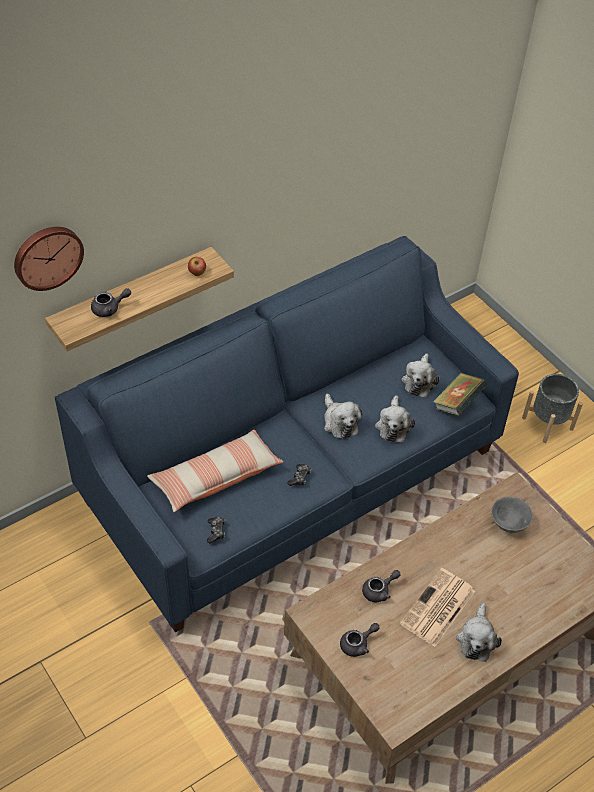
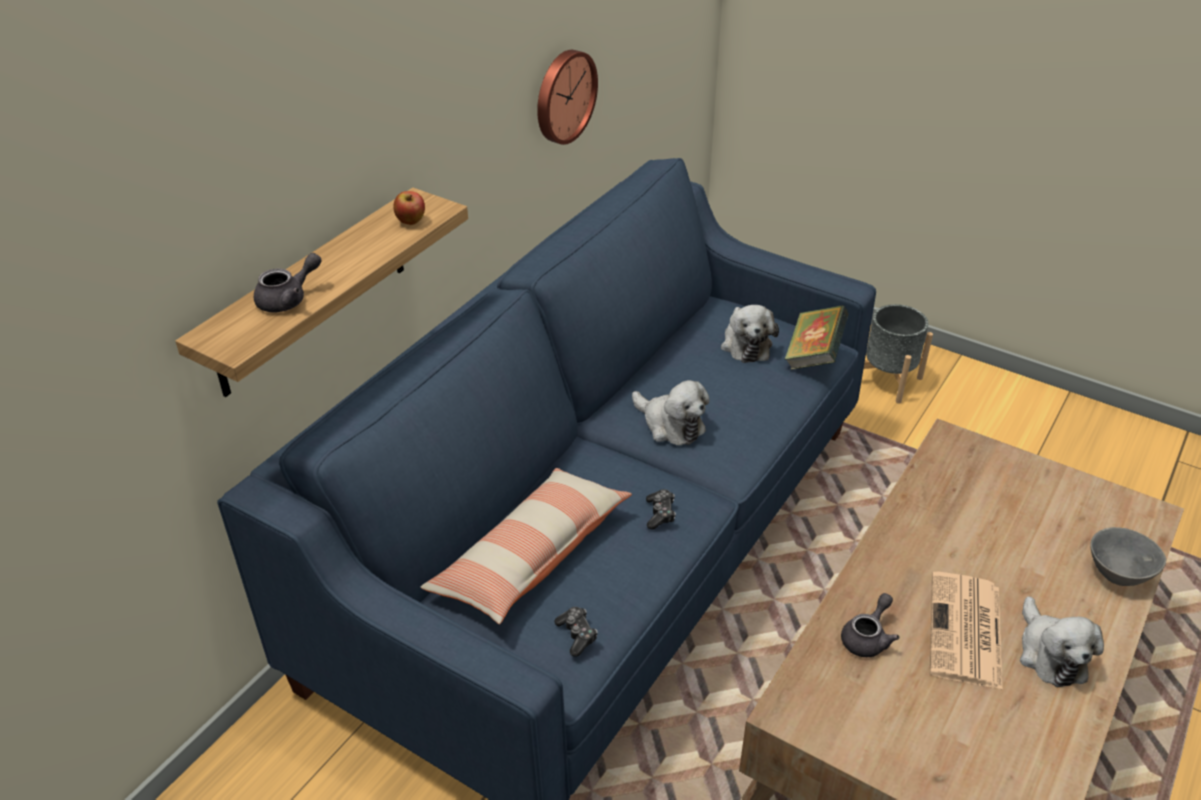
camera: 20 degrees left, 10 degrees down
(47, 256) = (159, 203): wall clock -> wall clock (563, 96)
(357, 644) = (890, 730): grey teapot -> none
(393, 425) = (747, 406): plush toy -> none
(509, 523) = (975, 483): grey bowl -> grey bowl (1117, 572)

